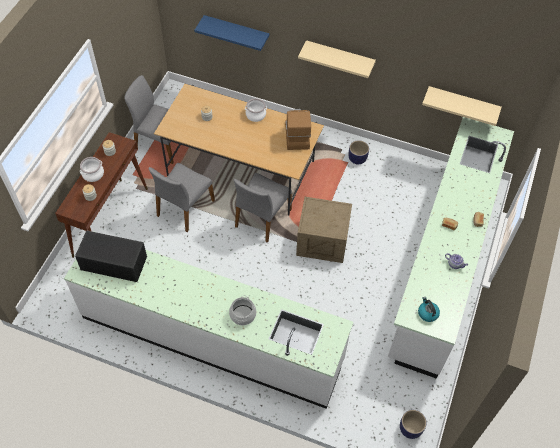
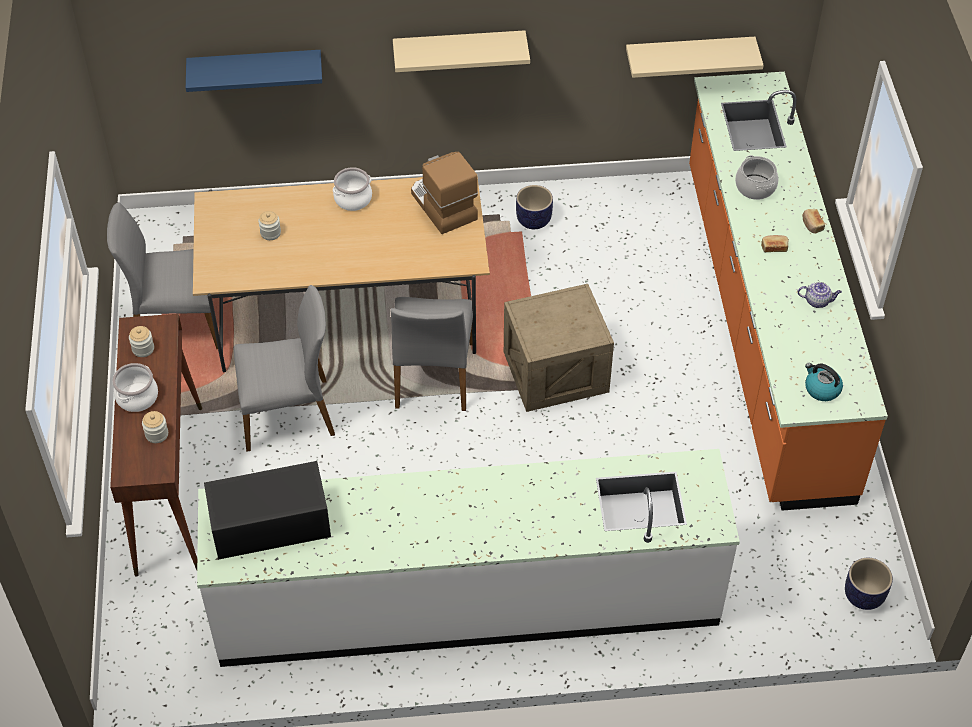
camera: 25 degrees left, 5 degrees down
(184, 208) = (288, 413): grey chair -> grey chair turned 105 degrees counterclockwise
(242, 315) = (540, 512): cooking pot -> cooking pot (755, 187)
(442, 262) = (763, 327): white counter -> orange counter

